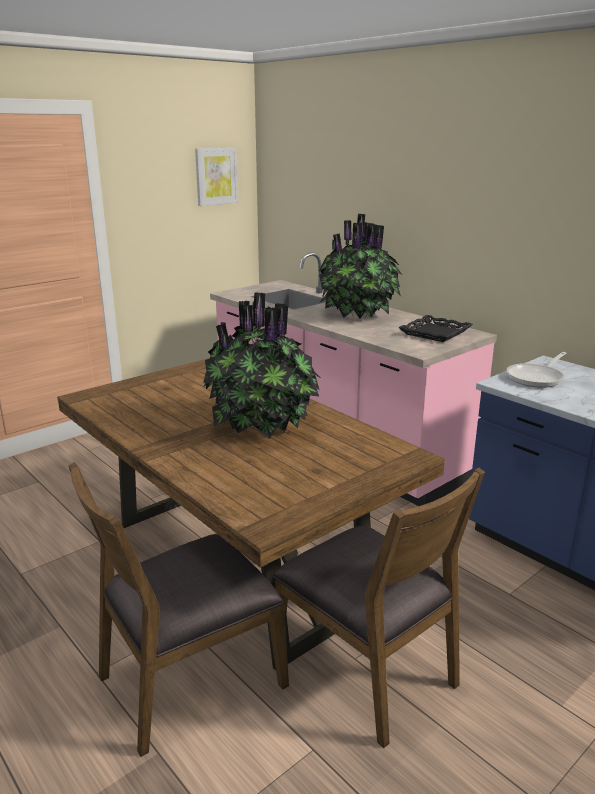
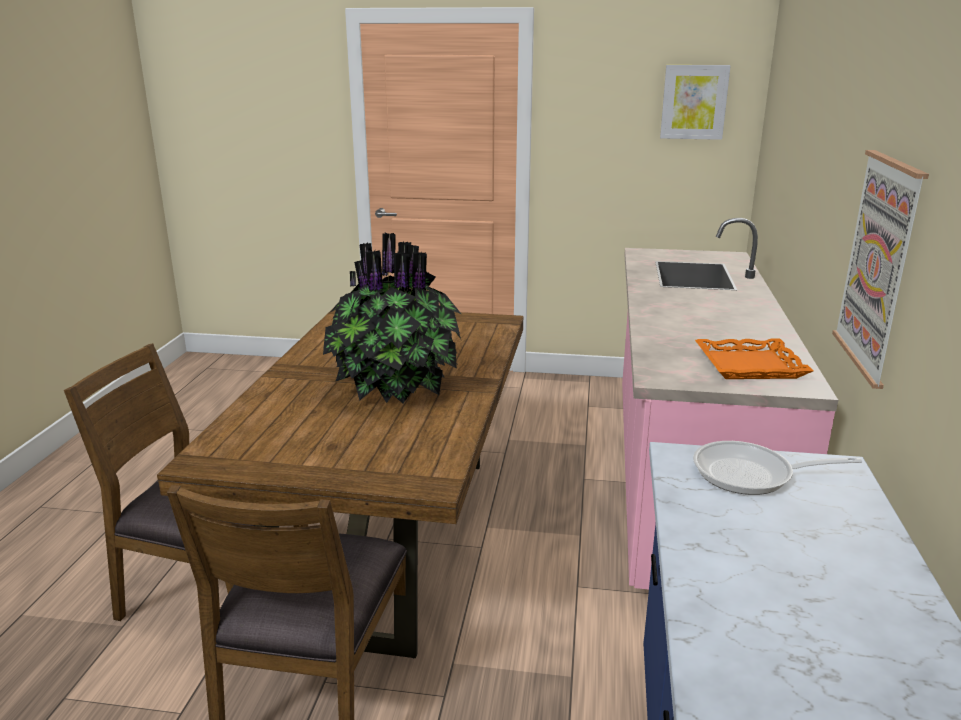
camera: 50 degrees right, 0 degrees up
(358, 315) = (715, 315): potted plant -> none
(435, 333) = (750, 366): black tray -> orange tray
(509, 252) = (878, 265): none -> picture

